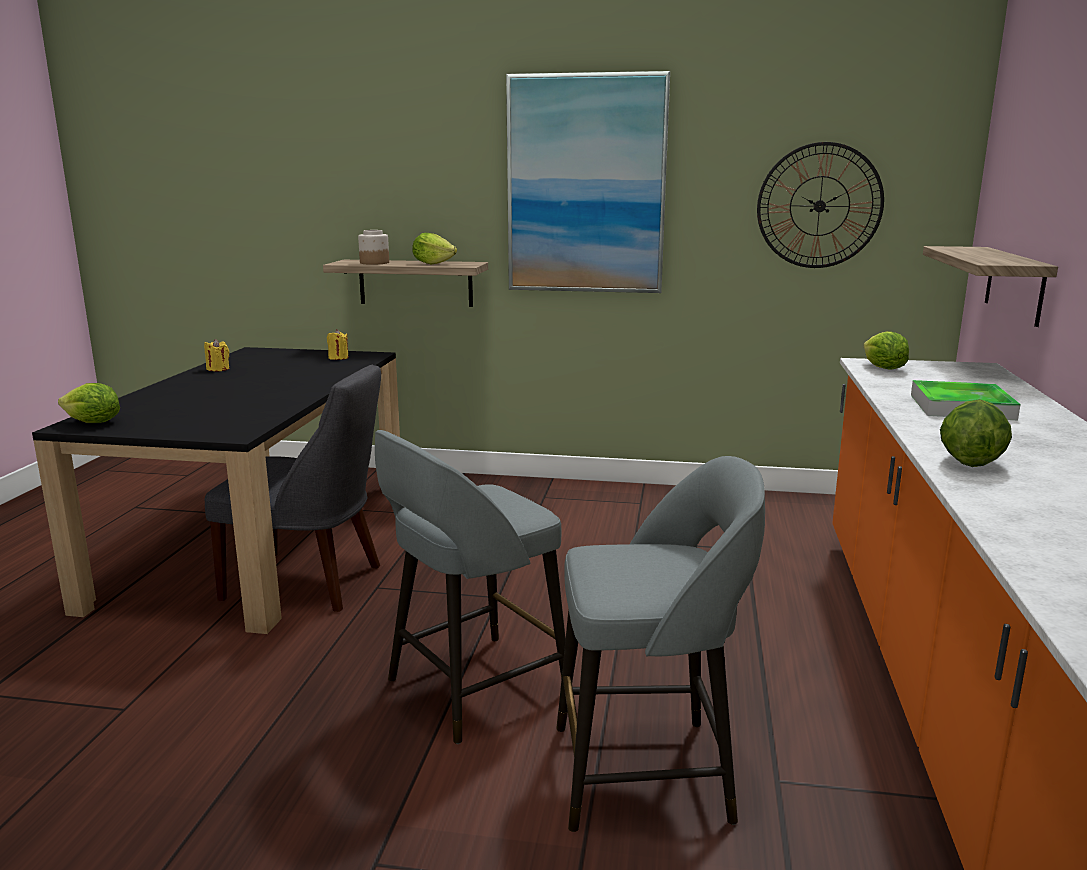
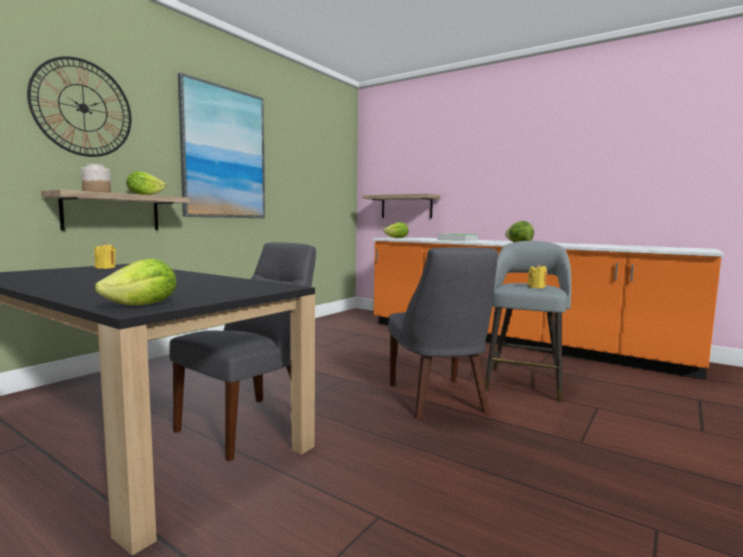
camera: 65 degrees left, 10 degrees down
(218, 369) = (32, 281): yellow candle -> yellow candle (536, 287)
(472, 688) = (438, 400): grey stool -> grey chair
(819, 206) = (316, 177): wall clock -> wall clock (83, 108)

